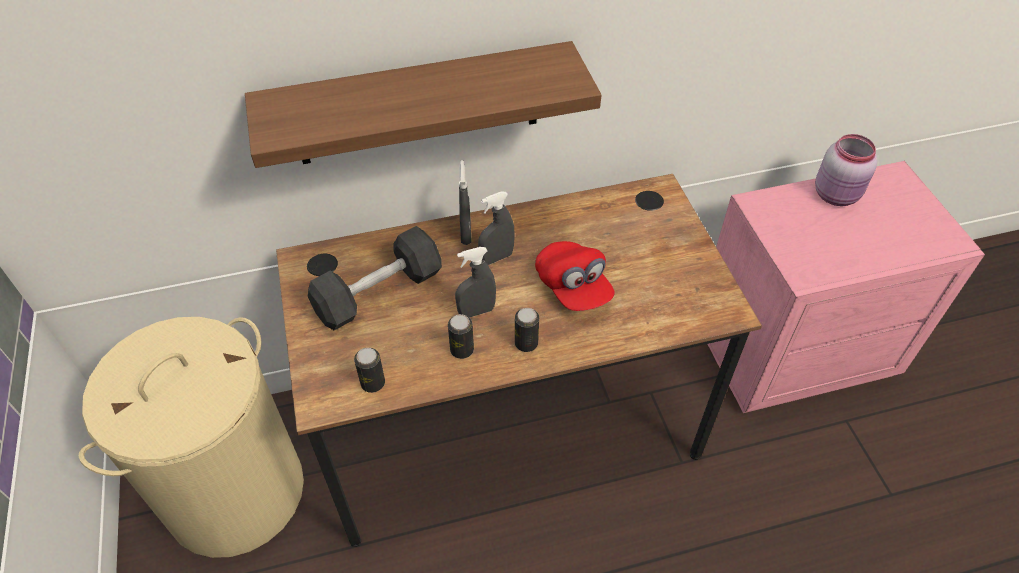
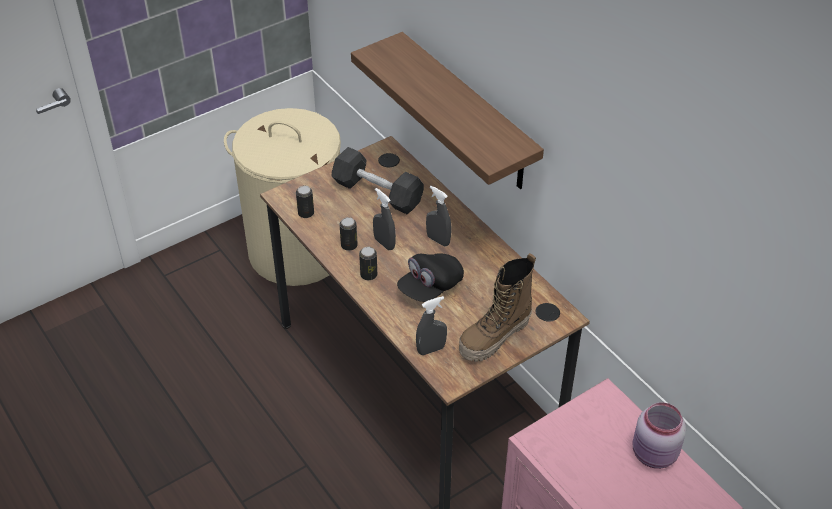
camera: 70 degrees right, 5 degrees down
(466, 234) = (452, 218): grey spray bottle -> grey spray bottle (431, 349)
(573, 287) = (430, 287): red cap -> black cap
(674, 253) = (495, 337): none -> boot

